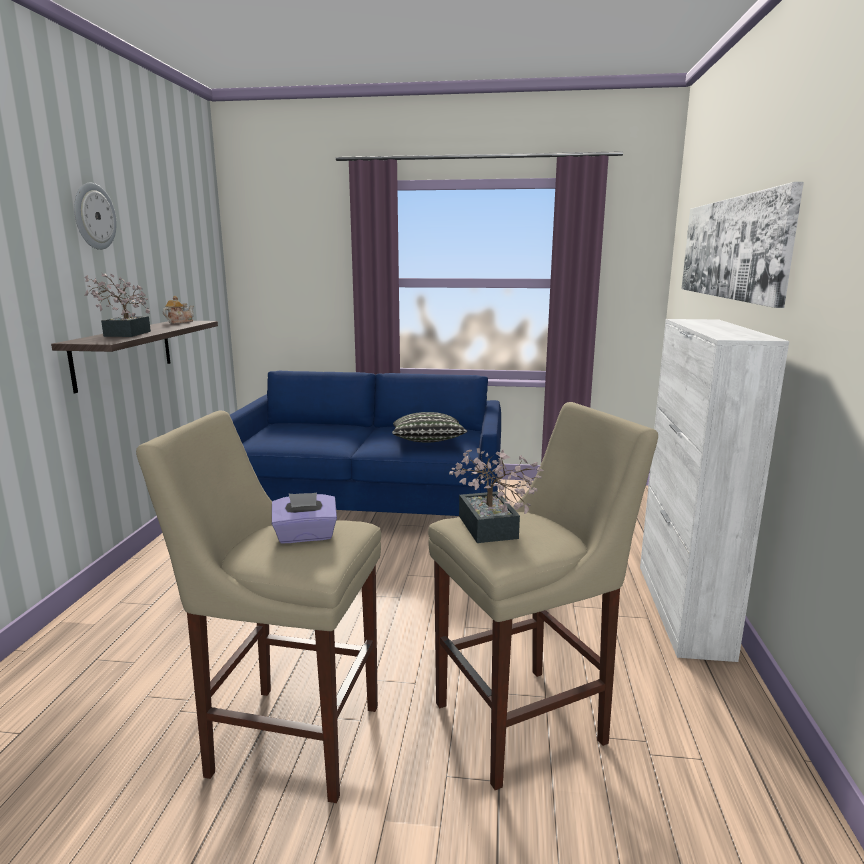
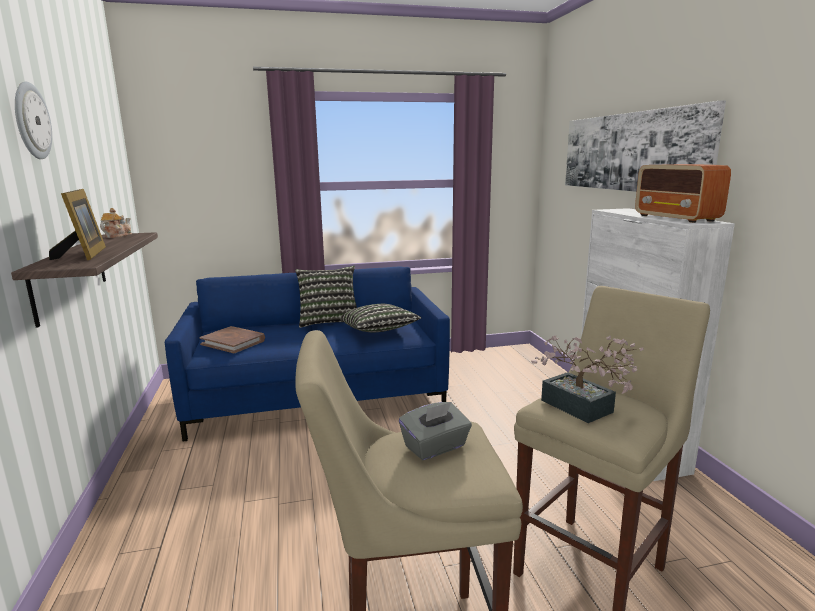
camera: 20 degrees left, 0 degrees up
(124, 334) = (85, 254): potted plant -> picture frame
(282, 435) = (233, 342): none -> brown book
(305, 536) = (435, 447): purple tissue box -> grey tissue box
(389, 426) = (329, 321): none -> pillow
(731, 332) = (676, 218): none -> radio

